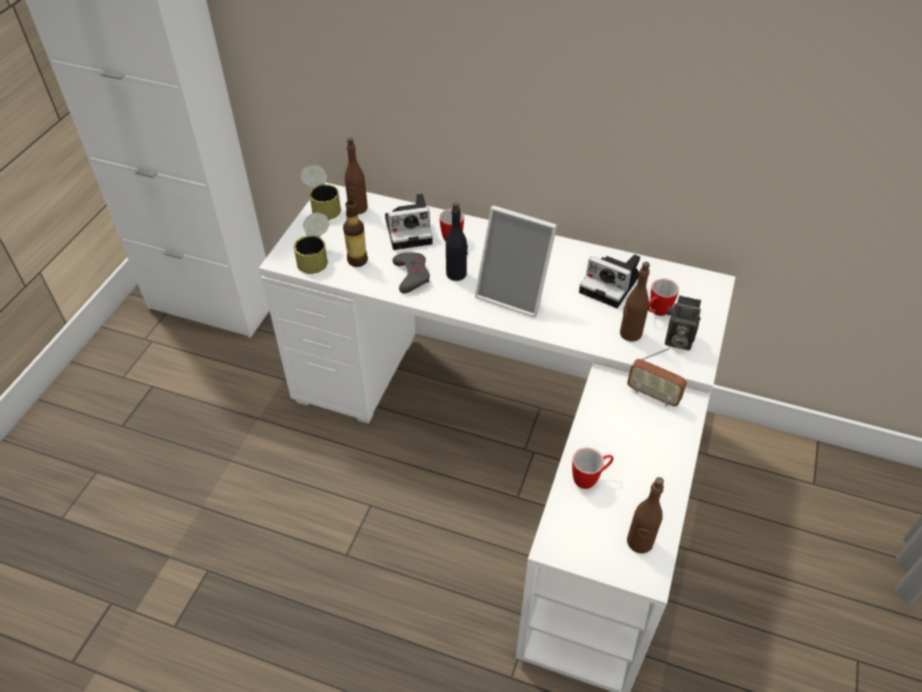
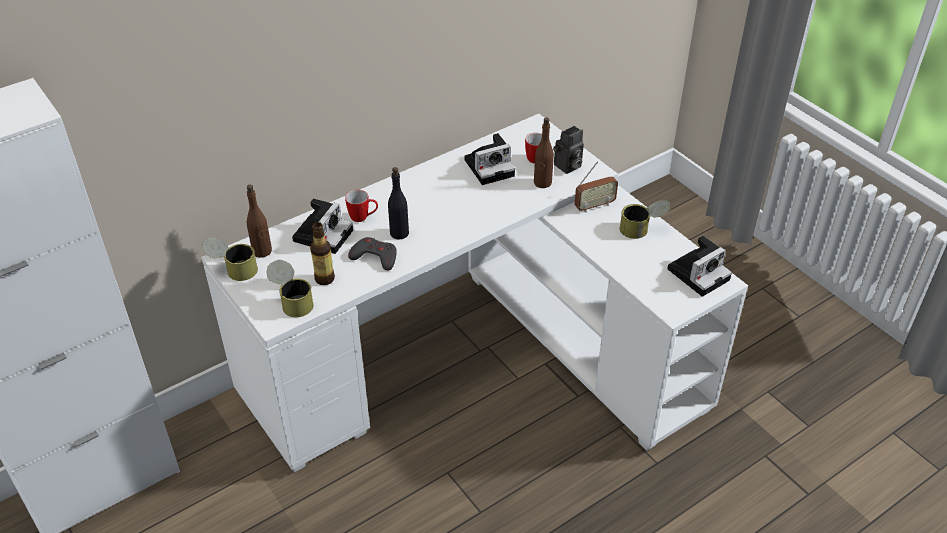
camera: 55 degrees left, 5 degrees down
(514, 293) = (450, 214): picture frame -> none
(590, 478) = (635, 269): mug -> none
(639, 542) = (699, 273): brown bottle -> camera
(658, 454) = (642, 230): none -> can

